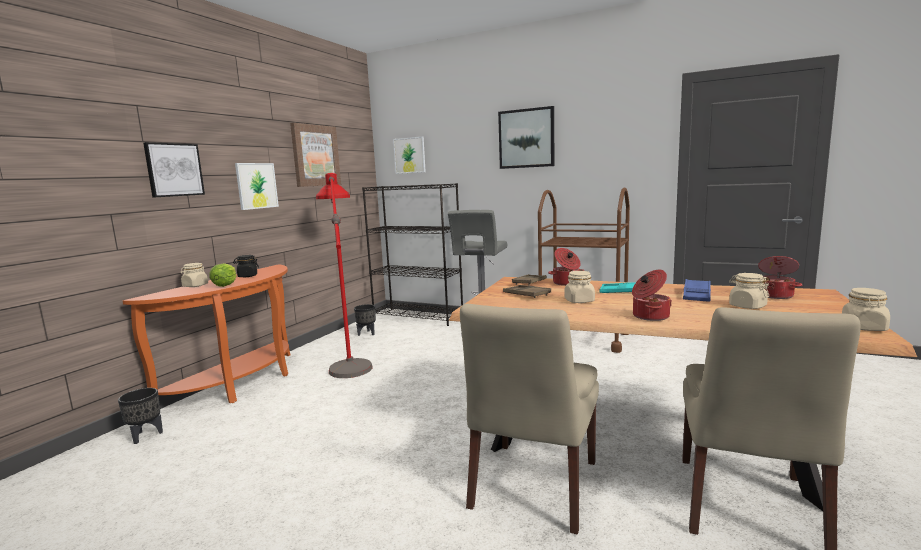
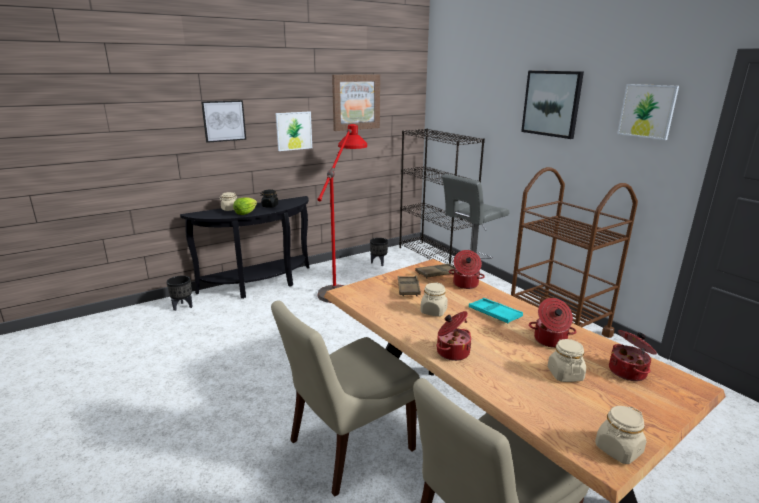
camera: 30 degrees right, 10 degrees up
(243, 385) = (260, 285): orange console table -> black console table
(409, 155) = (451, 102): picture -> picture (647, 111)
(696, 294) = (550, 340): blue tray -> cooking pot

